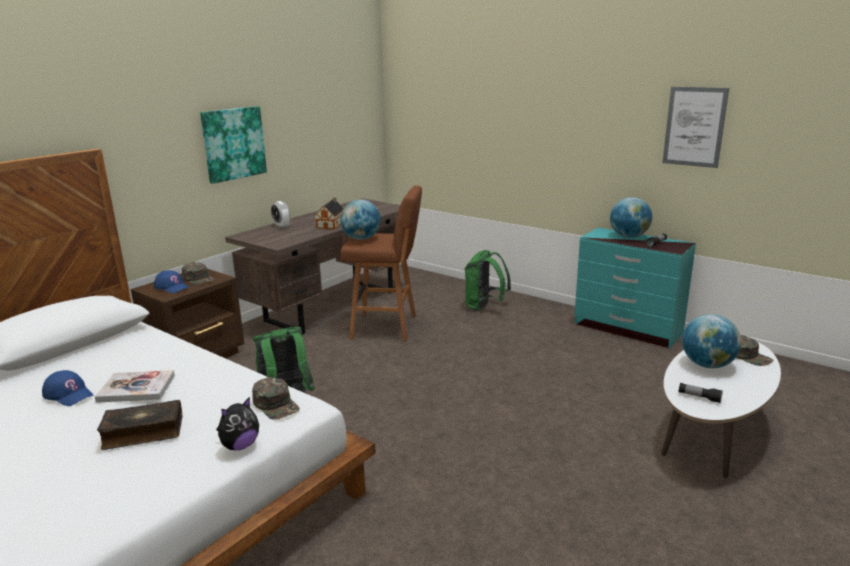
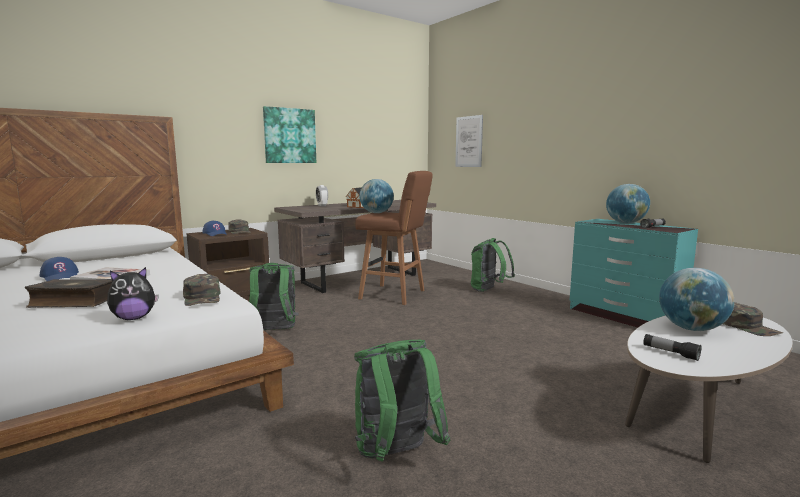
camera: 15 degrees right, 10 degrees down
(495, 520) = (395, 455): none -> green backpack
(694, 127) = (694, 110): picture -> picture (469, 141)

